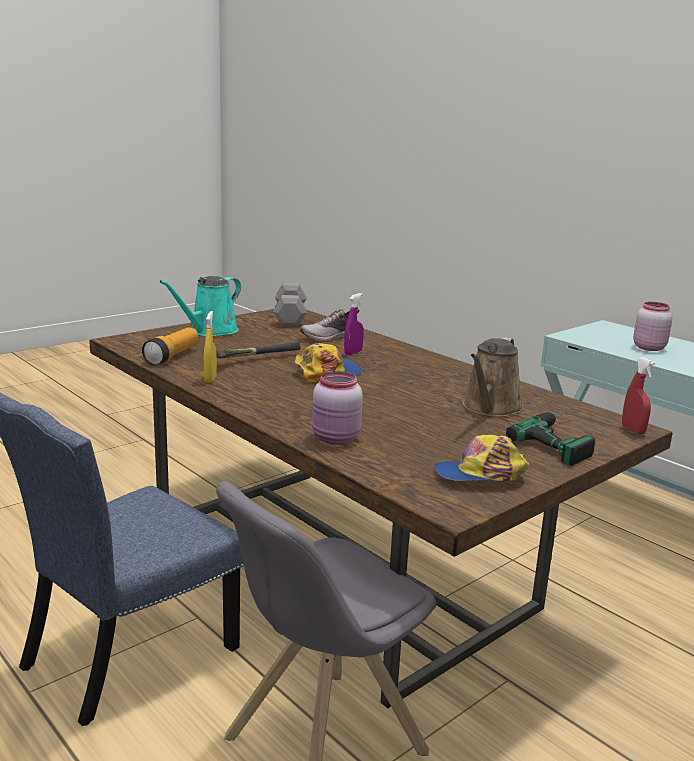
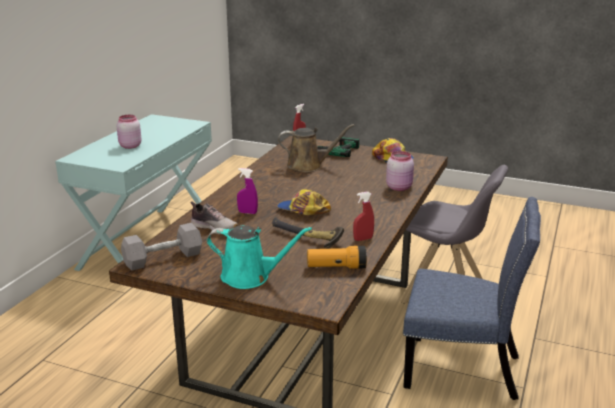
camera: 115 degrees left, 5 degrees up
(210, 379) = (363, 239): yellow spray bottle -> red spray bottle

